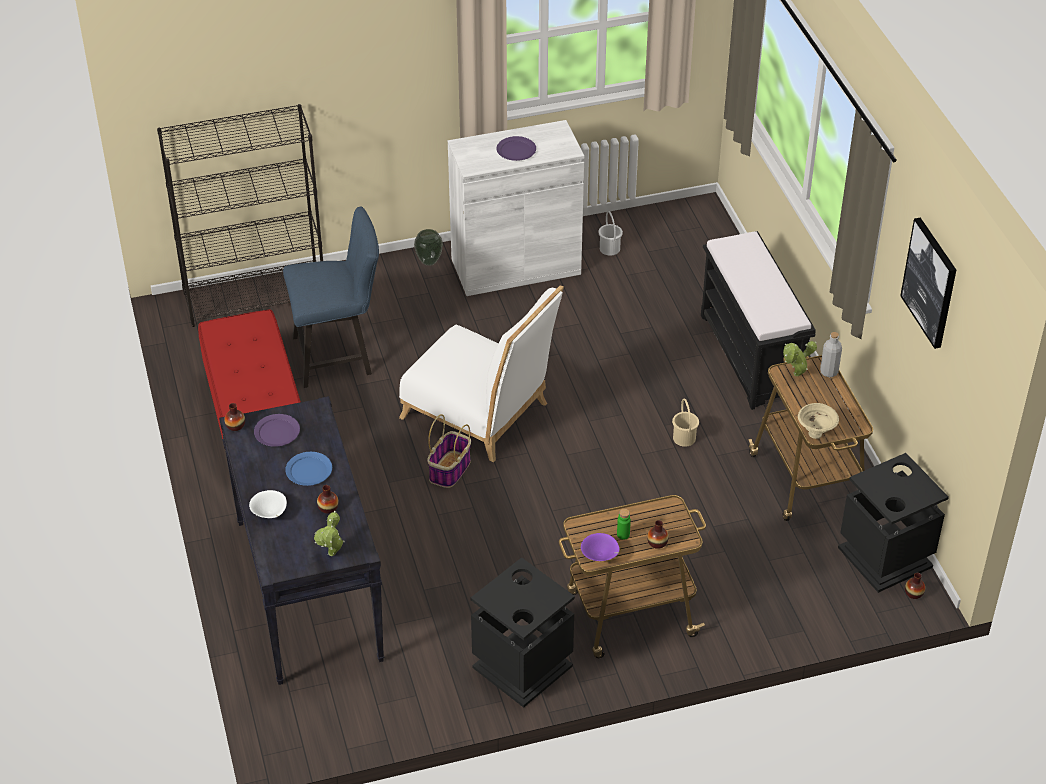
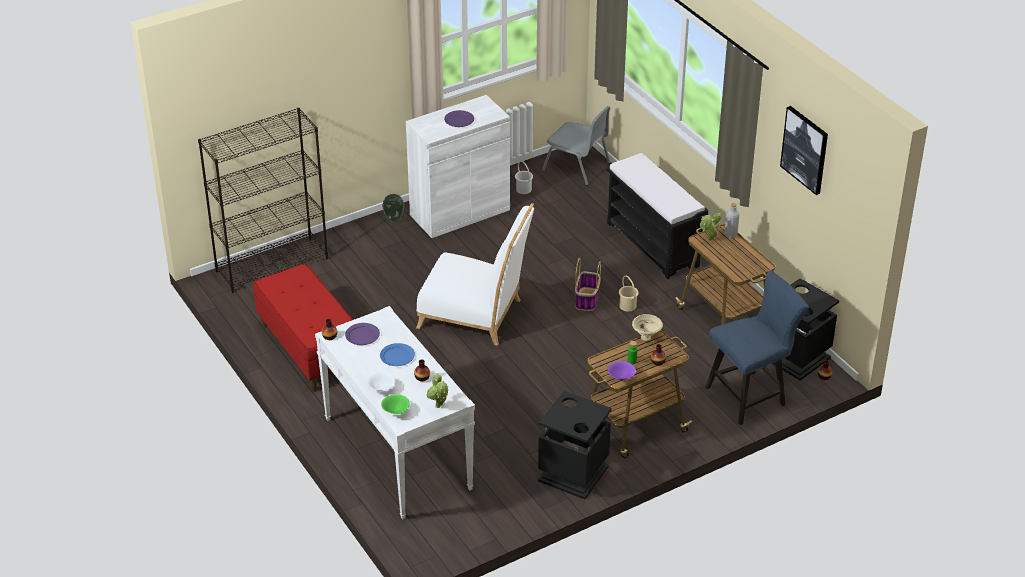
camera: 15 degrees left, 5 degrees down
(274, 551) = (396, 412): none -> green bowl
(307, 589) = (396, 453): black console table -> white console table
(339, 356) = (353, 294): blue chair -> blue chair (750, 395)
(450, 470) = (468, 356): basket -> basket (587, 300)
(691, 228) = (577, 167): none -> grey chair
(816, 434) = (738, 275): beige bowl -> beige bowl (646, 337)

